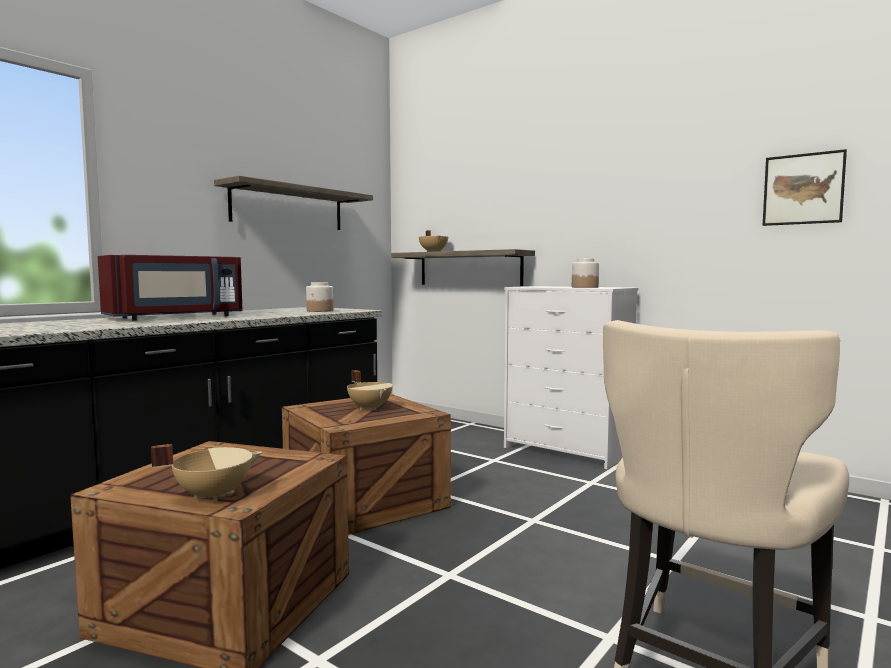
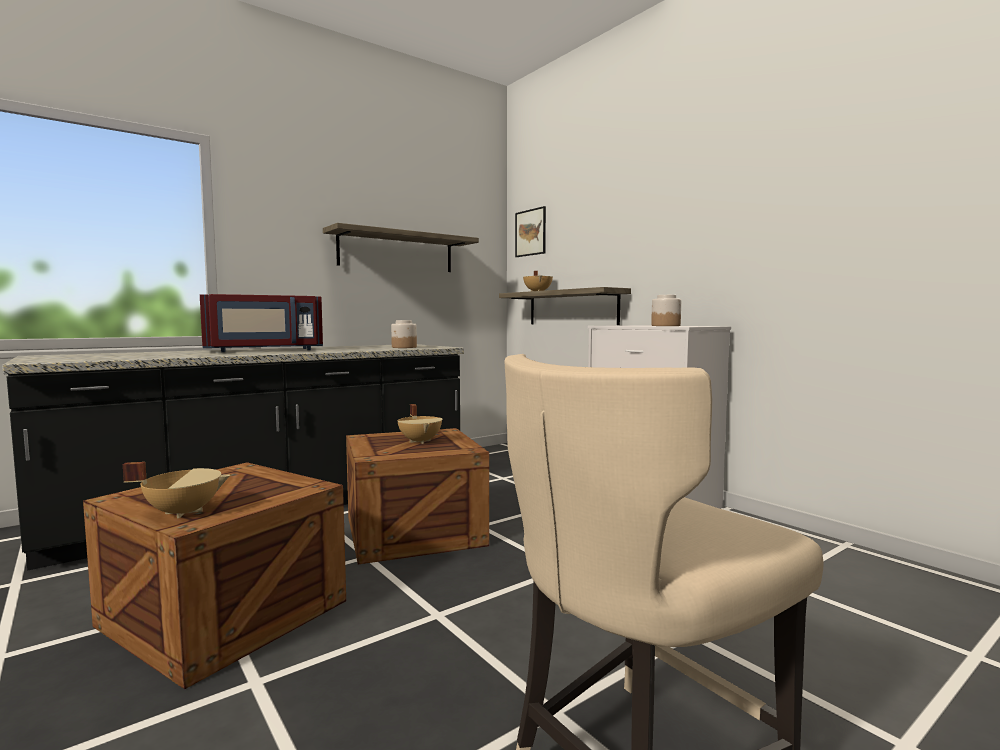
camera: 15 degrees right, 0 degrees up
(803, 189) = (922, 207): picture -> picture (530, 232)

